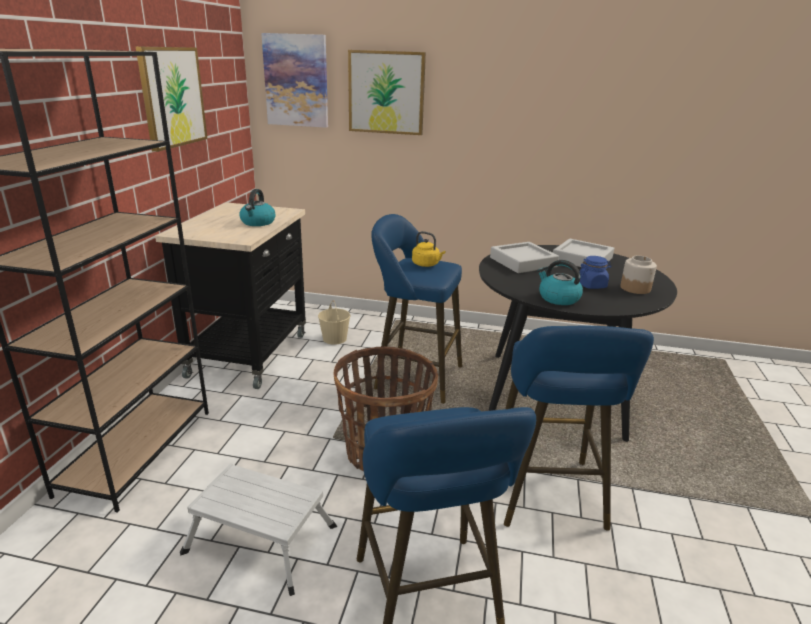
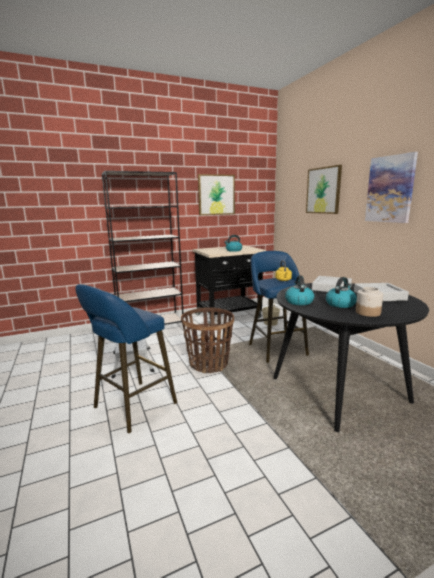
camera: 55 degrees right, 10 degrees down
(296, 81) = (290, 188): picture -> picture (390, 189)
(548, 498) = (236, 417): blue stool -> none
(592, 285) = (340, 304): blue jar -> kettle

